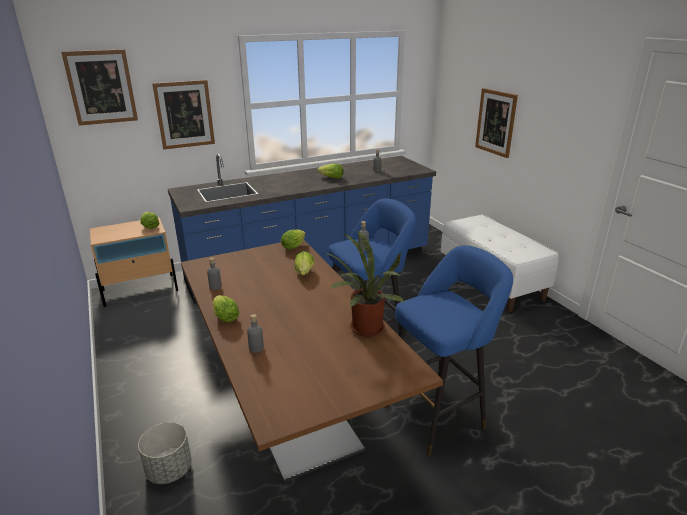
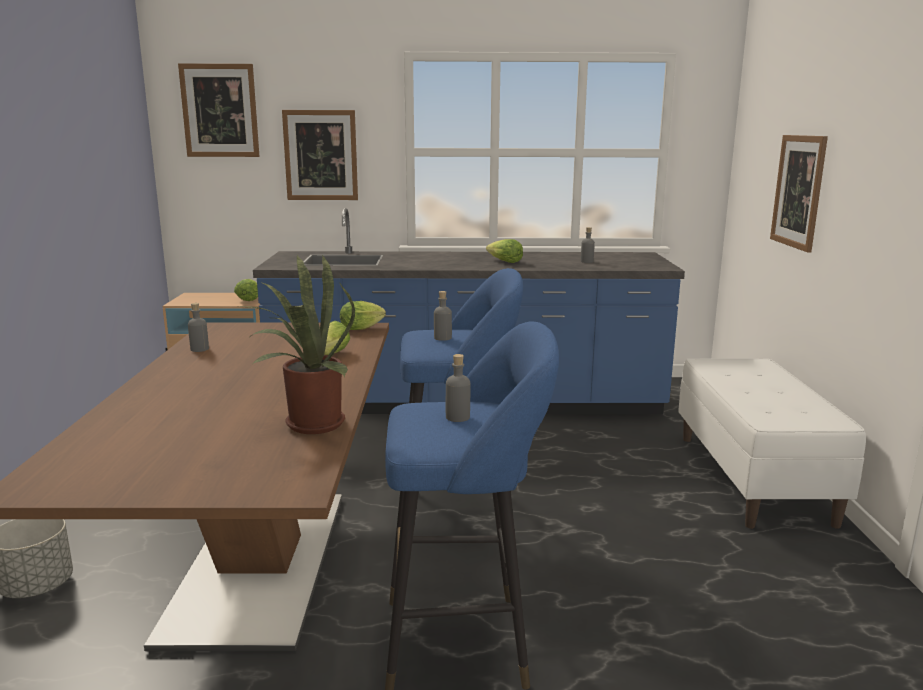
camera: 25 degrees right, 10 degrees down
(224, 316) = (160, 377): lettuce -> none
(256, 348) = (140, 413): grey bottle -> grey bottle (457, 417)

